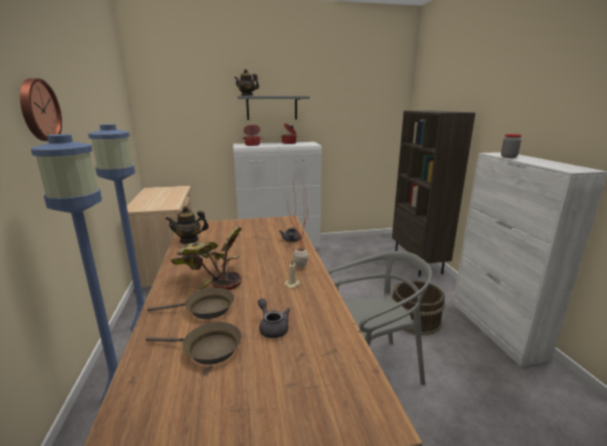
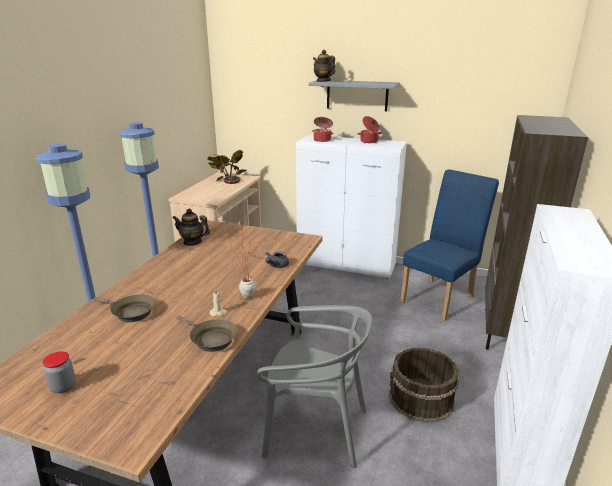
camera: 30 degrees right, 5 degrees up
(38, 110) = (72, 114): wall clock -> none
(207, 349) = (96, 345): brown frying pan -> brown frying pan (210, 339)
(211, 279) = (164, 286): potted plant -> potted plant (227, 179)
(272, 327) = (155, 345): grey teapot -> none
(362, 253) = (440, 297): none -> blue chair
(508, 157) = (556, 221): jar -> jar (63, 386)

